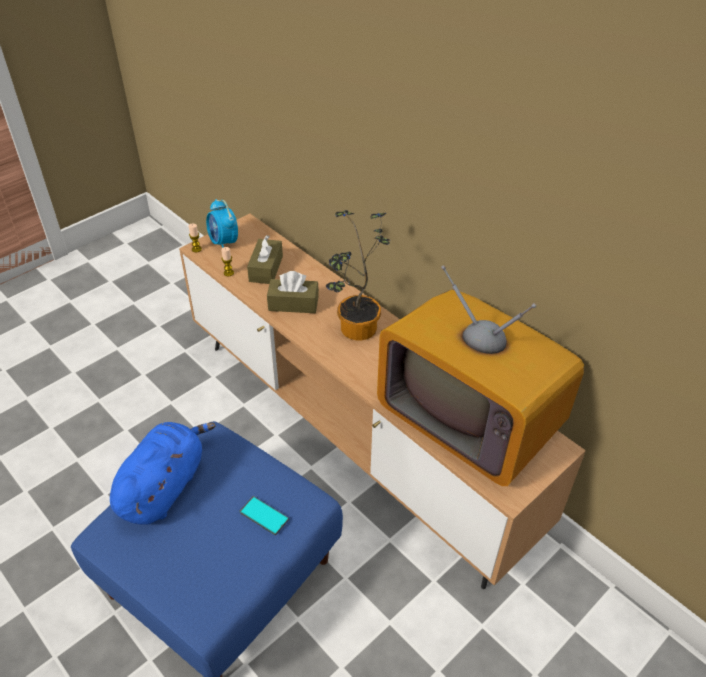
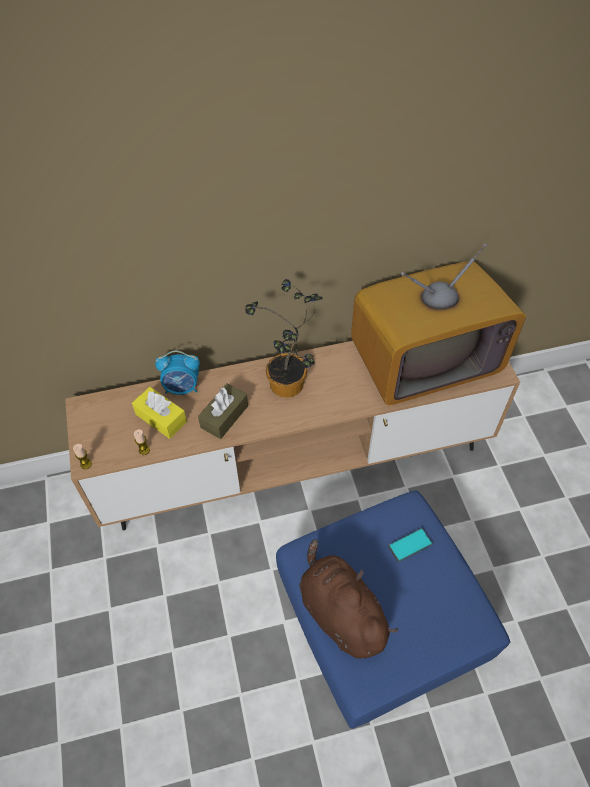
camera: 60 degrees left, 10 degrees up
(164, 486) = (340, 612): blue plush toy -> brown plush toy
(224, 242) = (94, 437): alarm clock -> alarm clock (182, 387)
(266, 269) = (161, 418): brown tissue box -> yellow tissue box

